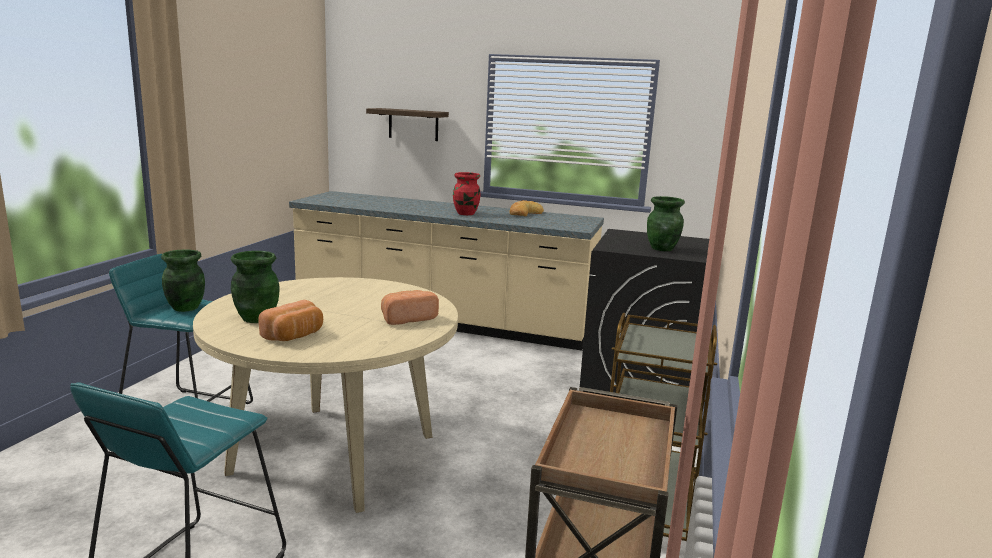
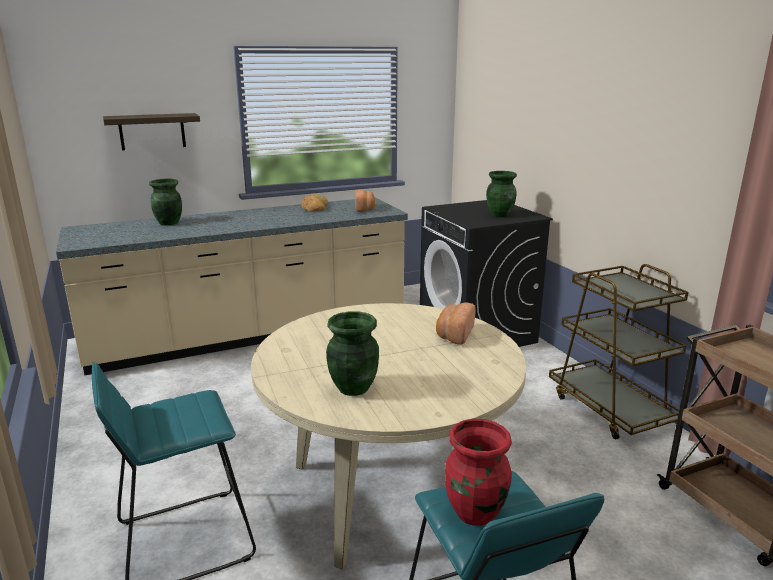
camera: 40 degrees left, 5 degrees up
(185, 308) = (176, 416): green vase -> green vase (169, 223)
(295, 336) = (429, 388): bread -> bread (365, 209)
(466, 214) = (272, 220): red vase -> red vase (476, 513)

